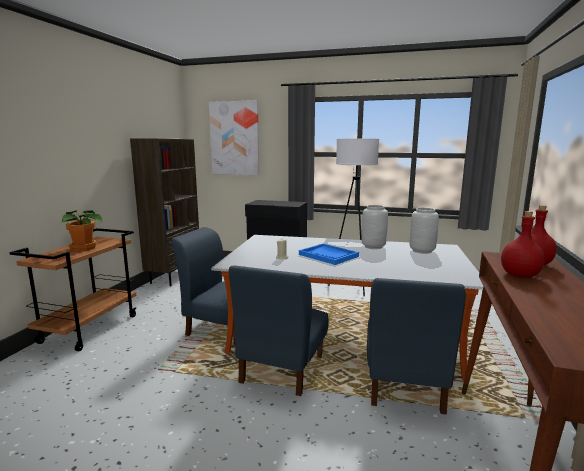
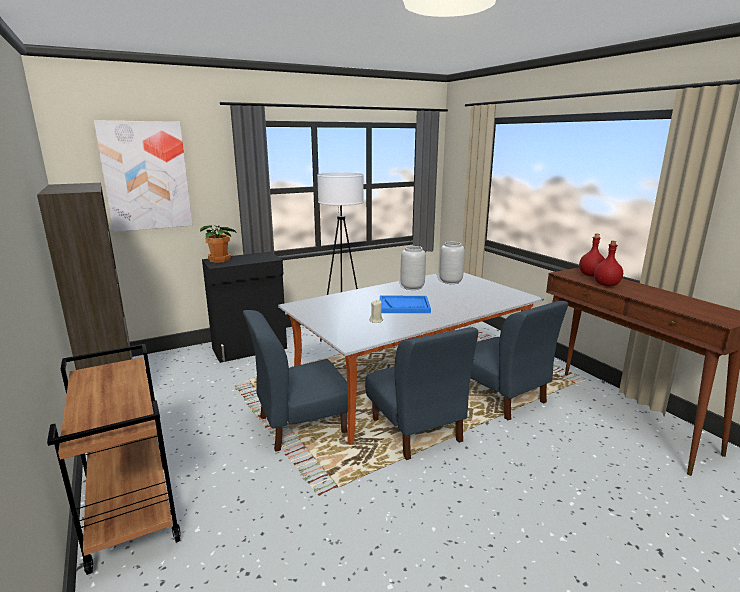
camera: 45 degrees left, 5 degrees up
(84, 248) = (115, 392): potted plant -> potted plant (220, 260)

